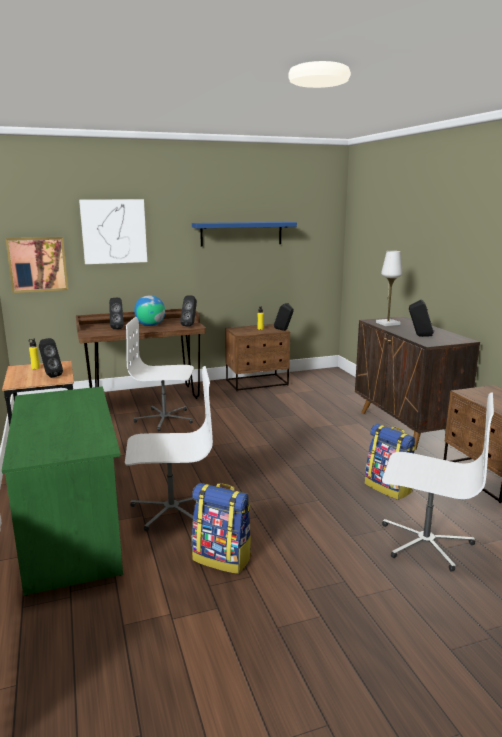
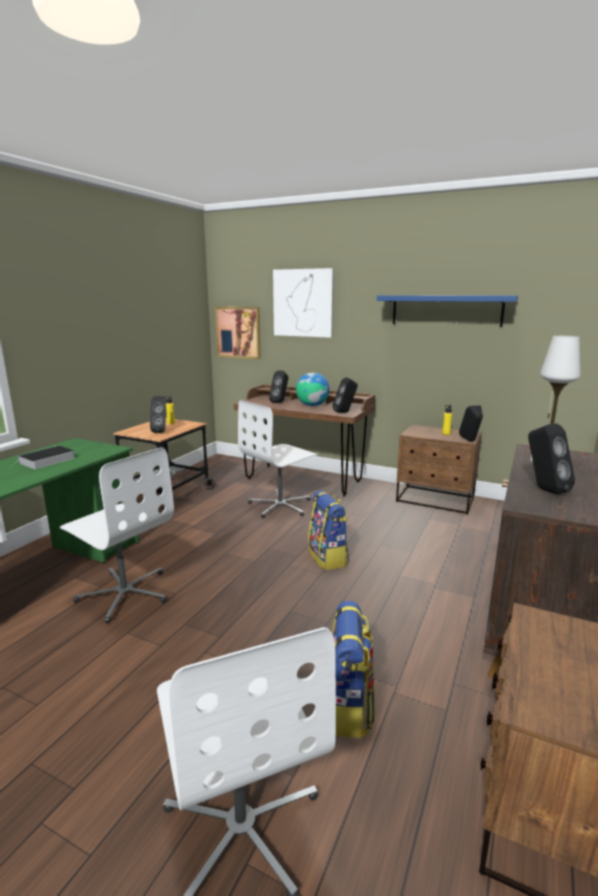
camera: 45 degrees right, 0 degrees up
(61, 414) = (46, 461): none -> book
(164, 419) = (280, 506): white office chair -> white office chair turned 90 degrees counterclockwise
(223, 558) = (60, 668): backpack -> backpack (328, 558)

